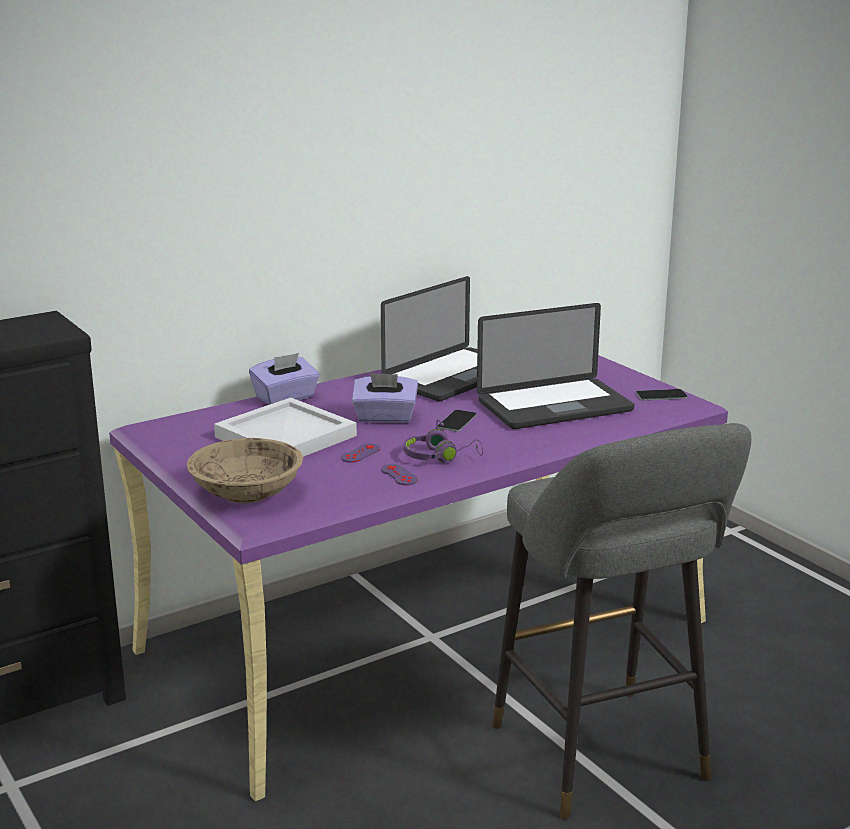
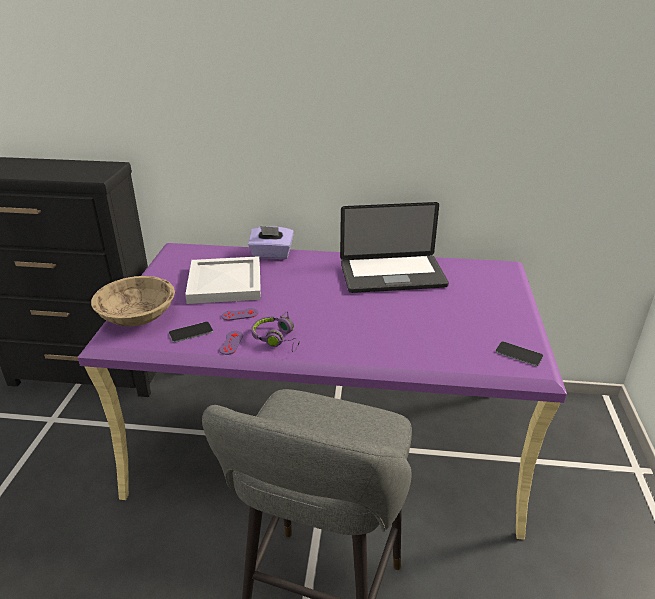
camera: 40 degrees right, 10 degrees up
(385, 417) = (299, 292): purple tissue box -> none
(457, 421) = (335, 314): phone -> phone (191, 332)
(554, 406) = (420, 329): laptop -> none

